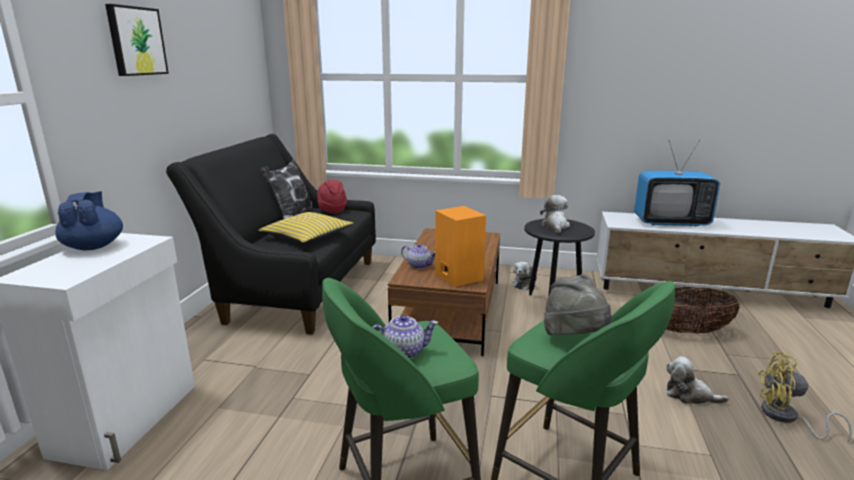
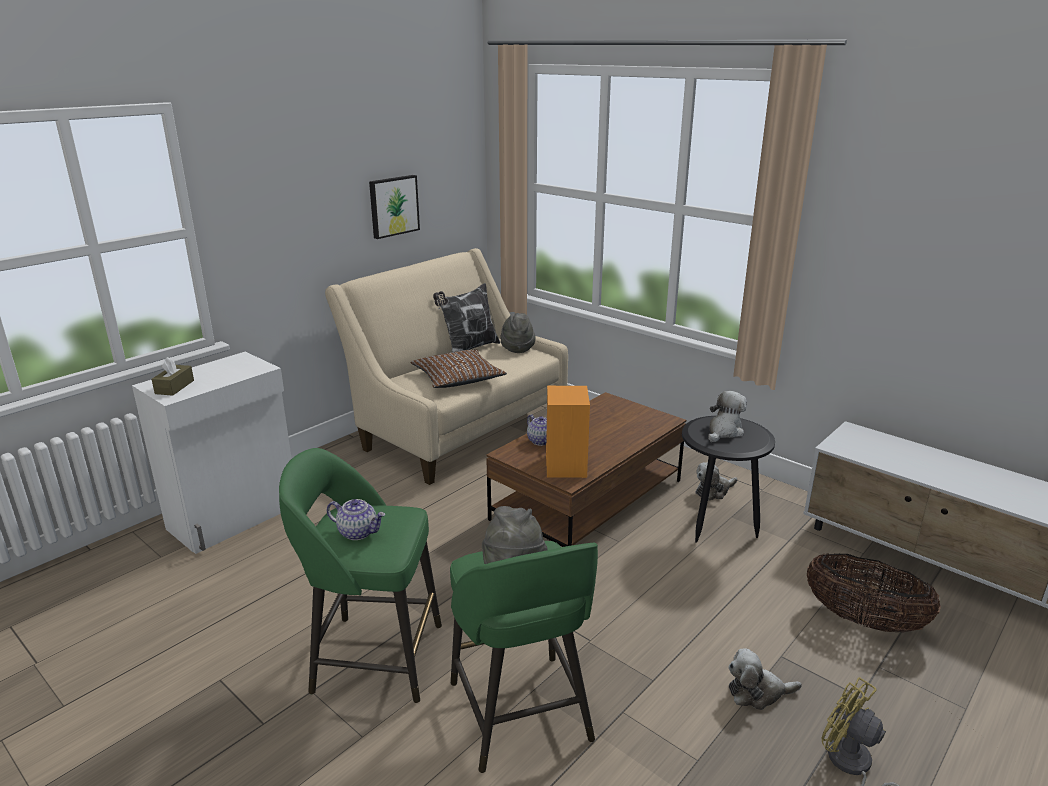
camera: 30 degrees right, 5 degrees up
(57, 272) = (174, 387): none -> brown tissue box
(94, 246) = (220, 365): blue teapot -> none
(136, 41) = (305, 168): picture -> picture (393, 206)
(295, 289) = (457, 429): black sofa -> beige sofa
(307, 236) = (457, 378): yellow pillow -> brown pillow
(332, 210) = (517, 348): red hat -> grey hat
(670, 222) = (923, 463): television -> none
(689, 395) = (757, 692): plush toy -> plush toy turned 60 degrees counterclockwise

